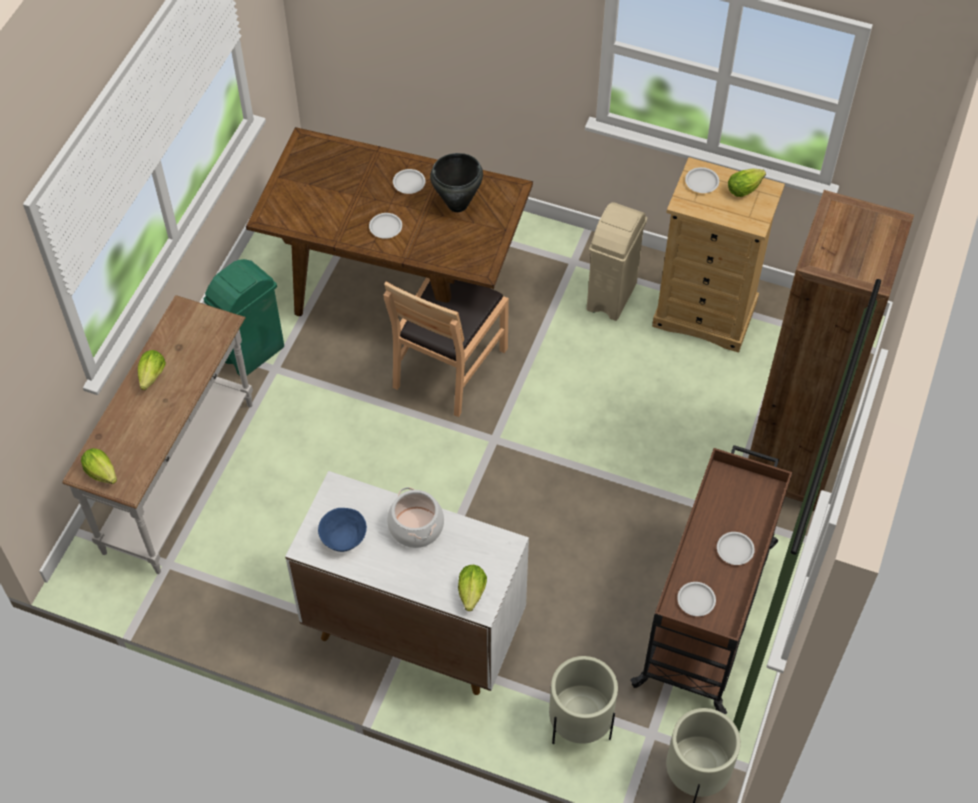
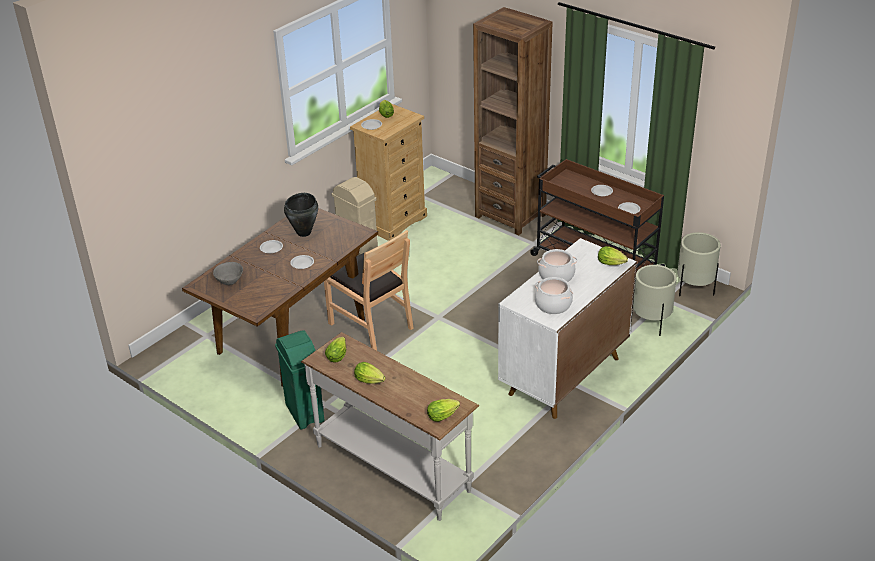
camera: 70 degrees left, 20 degrees down
(193, 328) = (338, 355): none -> lettuce
(323, 167) = (229, 281): none -> grey bowl
(344, 539) = (553, 305): blue bowl -> cooking pot

